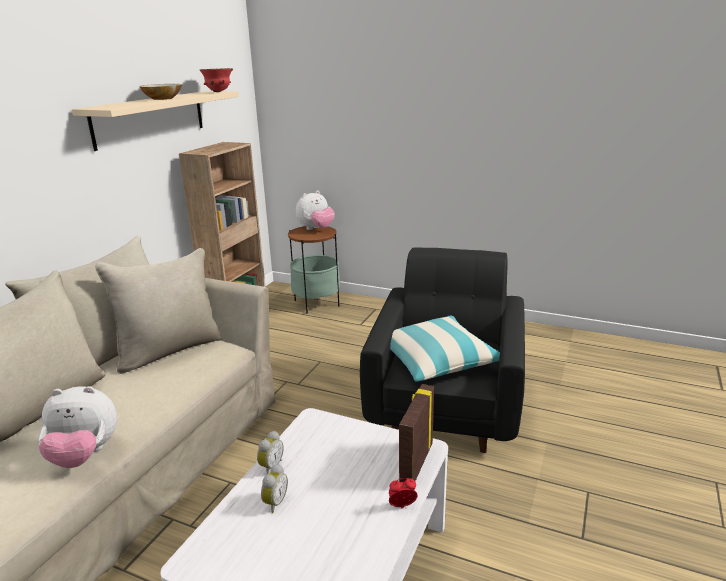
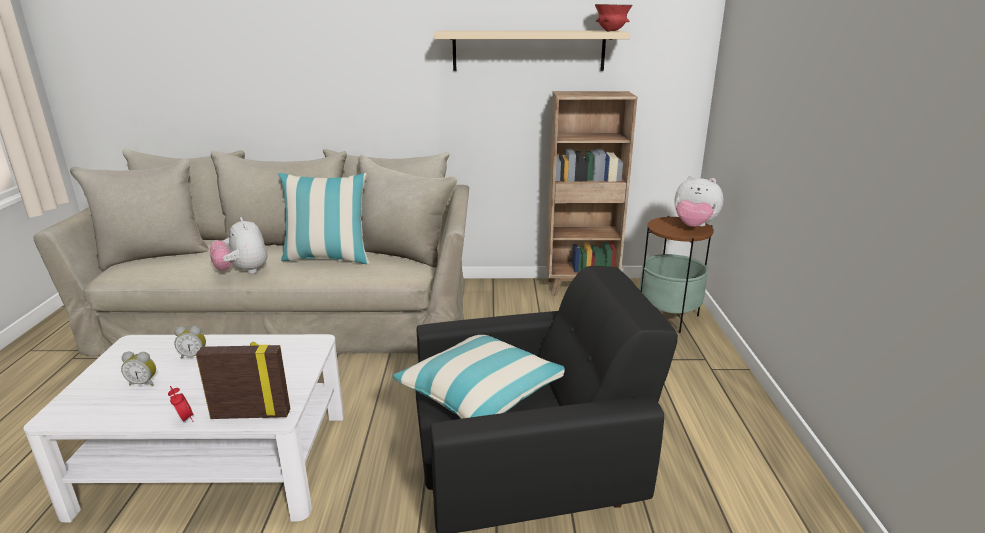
camera: 65 degrees right, 0 degrees up
(128, 391) = (328, 258): none -> pillow
(162, 98) = (529, 31): bowl -> none
(270, 466) = (241, 341): alarm clock -> alarm clock (144, 383)

